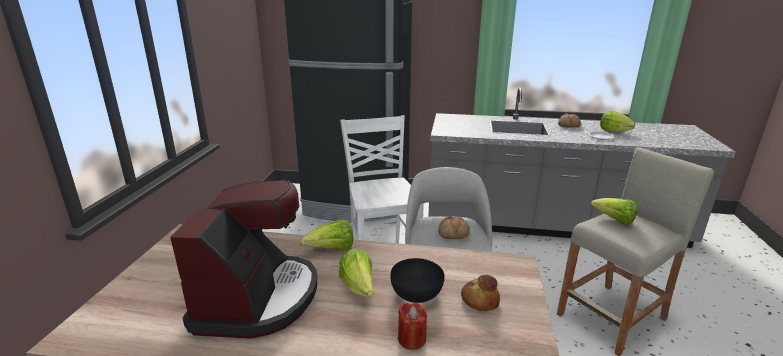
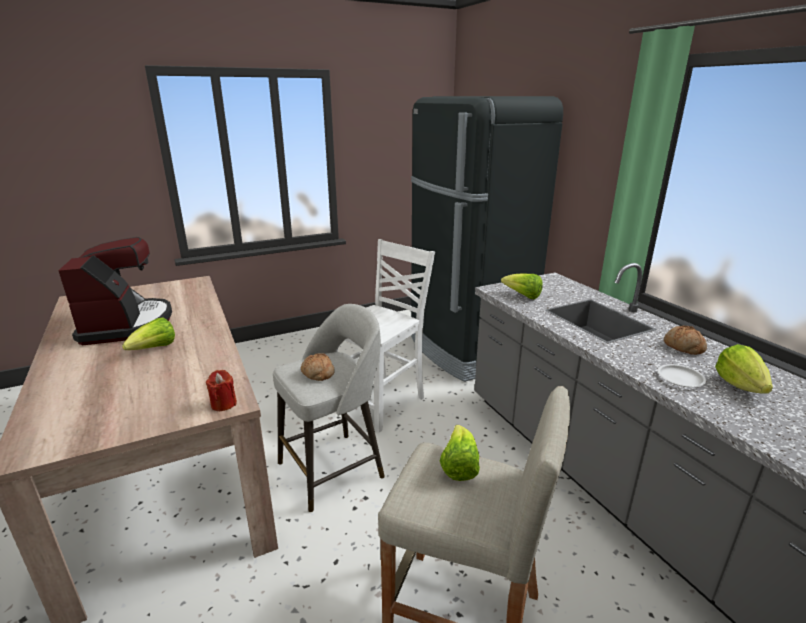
camera: 55 degrees right, 0 degrees up
(257, 298) = (127, 324): coffee machine -> coffee machine turned 75 degrees counterclockwise
(332, 250) = (205, 324): lettuce -> lettuce (523, 296)
(411, 339) = (92, 385): red candle -> red candle (223, 404)
(417, 293) = (156, 371): black bowl -> none
(479, 300) = (157, 399): bread -> none

